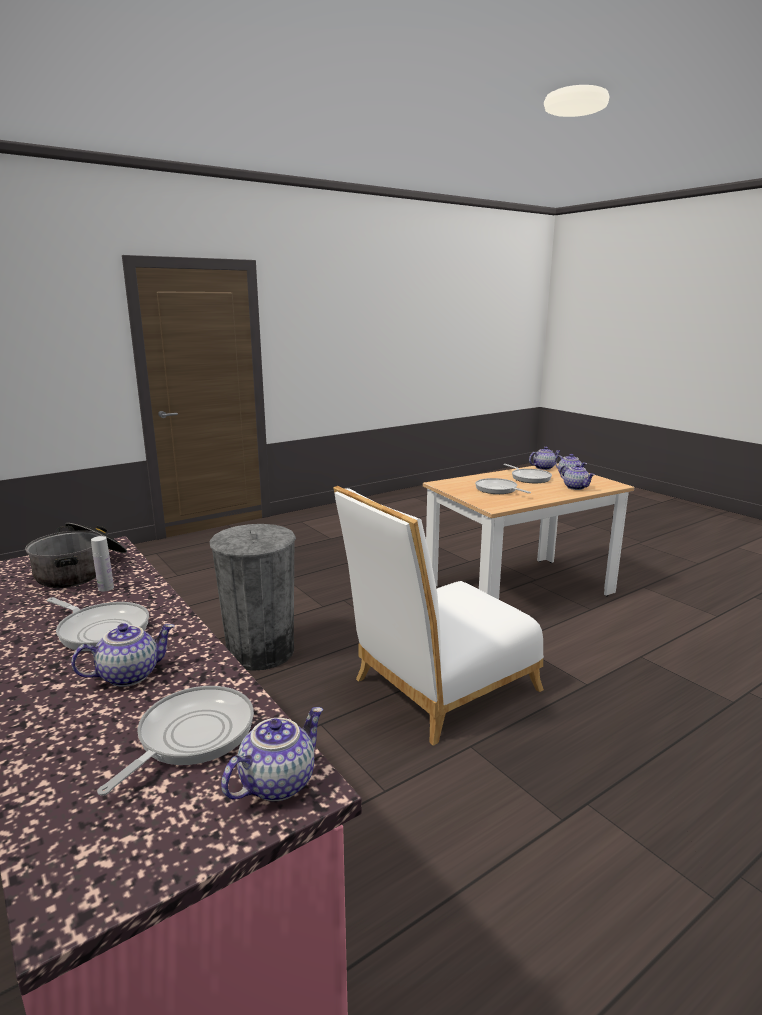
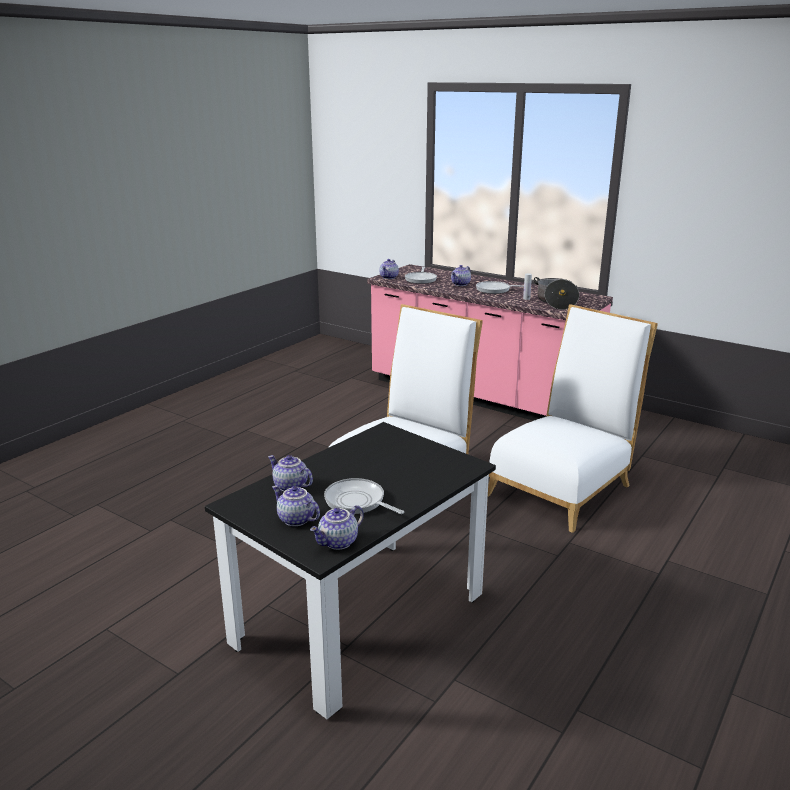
camera: 160 degrees right, 5 degrees up
(260, 652) = (563, 486): grey trash can -> white chair
(498, 490) = (391, 463): frying pan -> none
(519, 591) = (360, 619): beige dining table -> black dining table

